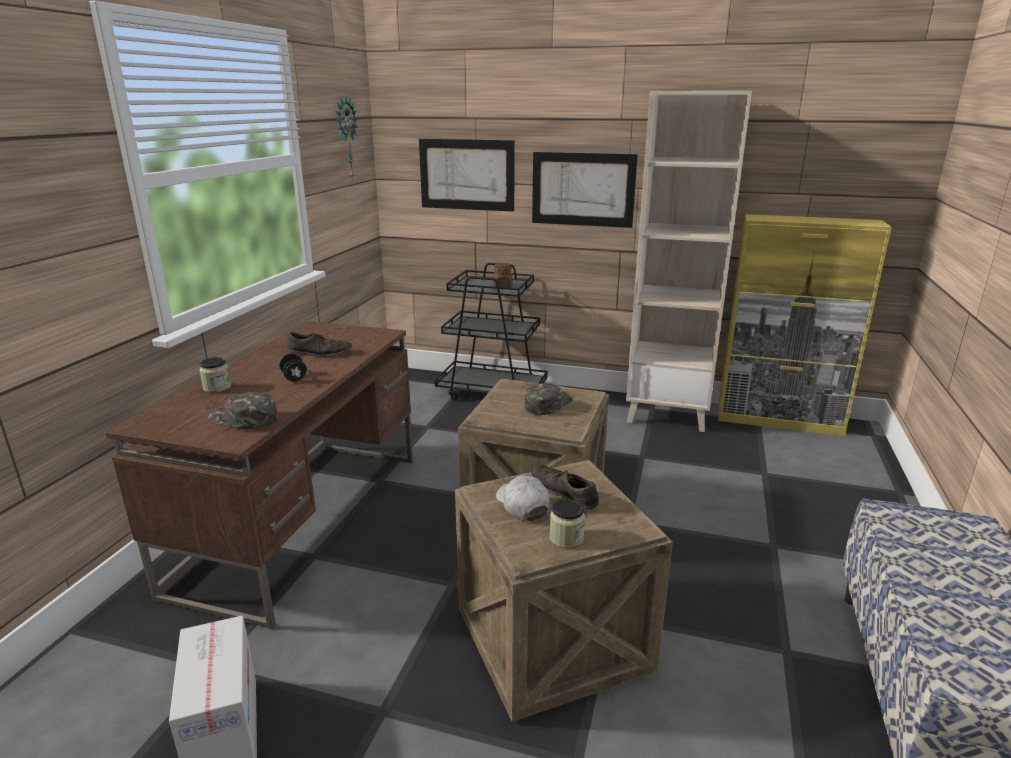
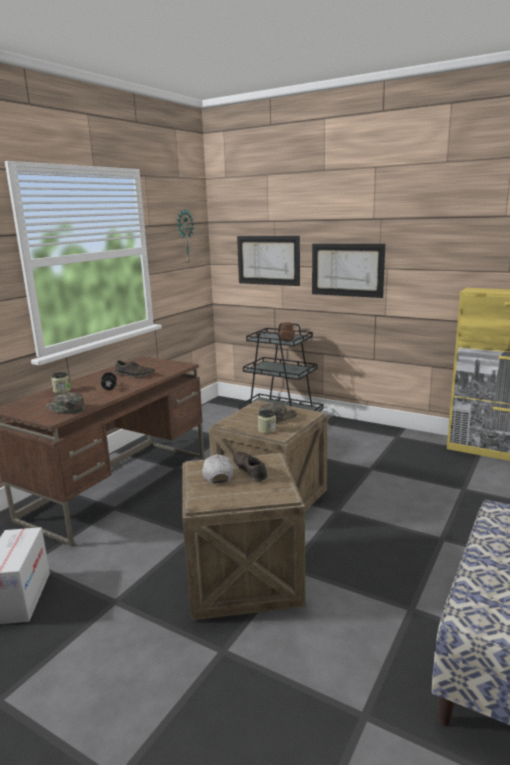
camera: 15 degrees right, 5 degrees down
(566, 538) = (232, 496): jar -> jar (267, 430)
(668, 413) = (408, 441): beige bookcase -> none

